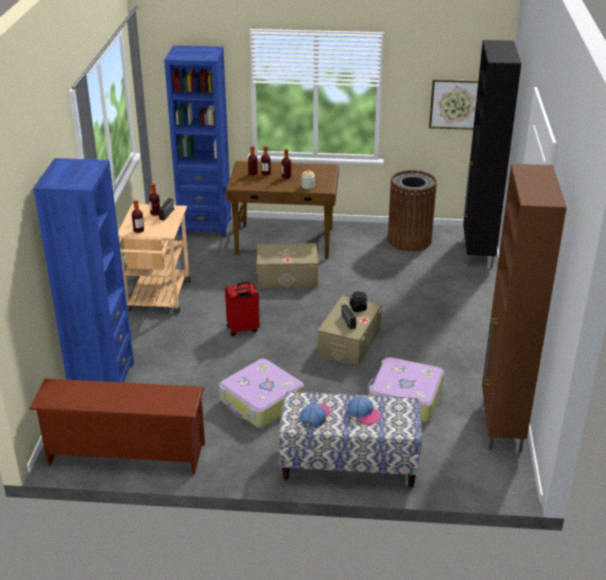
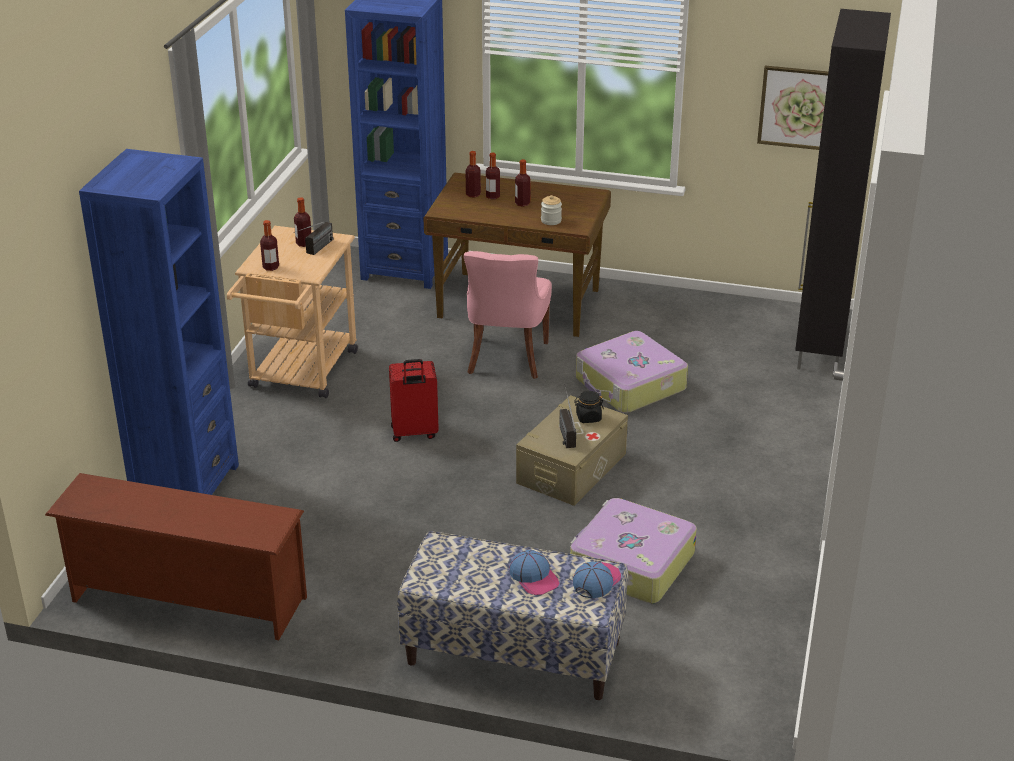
camera: 10 degrees right, 0 degrees up
(261, 402) = (409, 545): suitcase -> suitcase (629, 385)
(287, 277) = (506, 359): beige storage box -> pink chair
(315, 416) = (458, 572): cap -> cap (596, 581)
(409, 240) = (716, 319): brown trash can -> none
(501, 425) = (769, 623): brown cabinet -> none

